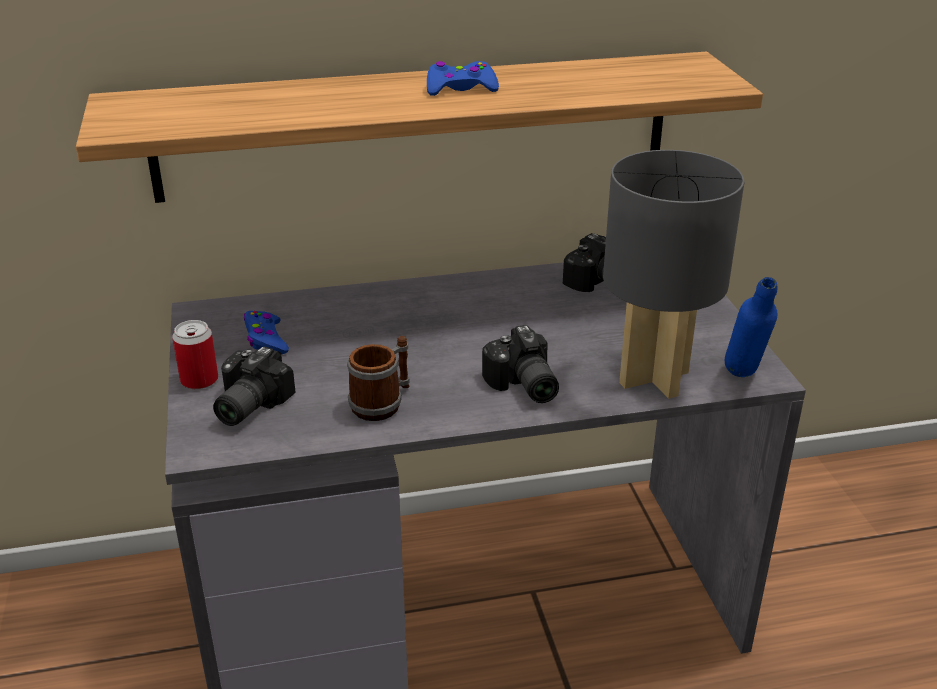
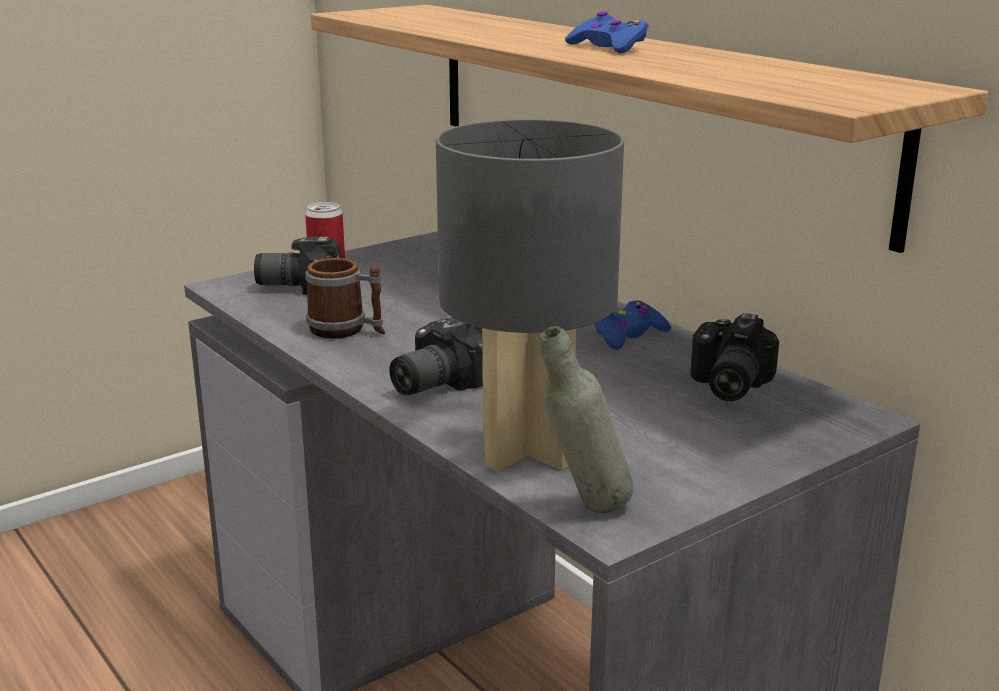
camera: 65 degrees right, 10 degrees down
(266, 339) = (415, 269): blue game controller -> blue game controller (628, 335)
(743, 380) = (584, 511): blue bottle -> grey bottle

